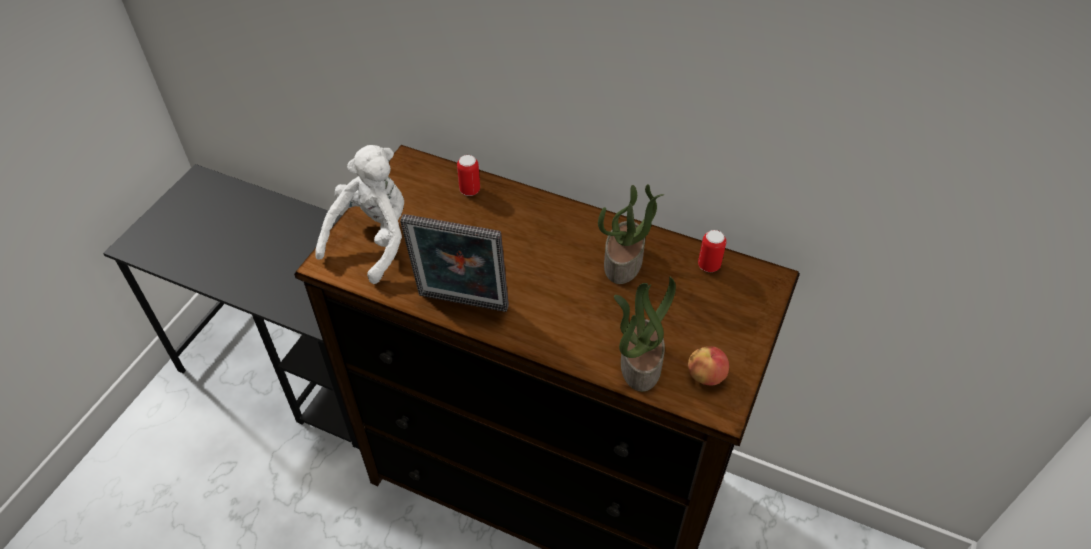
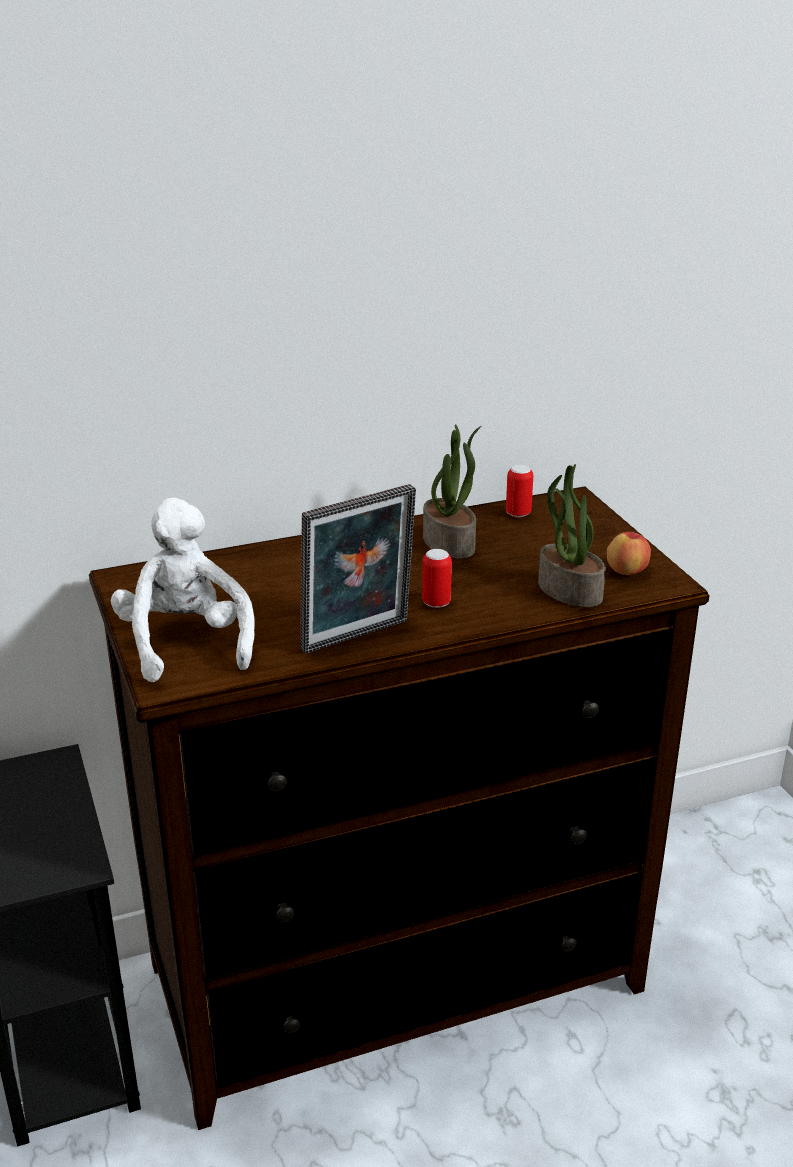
camera: 45 degrees left, 20 degrees down
(470, 190) = (226, 566): can -> can (436, 602)

